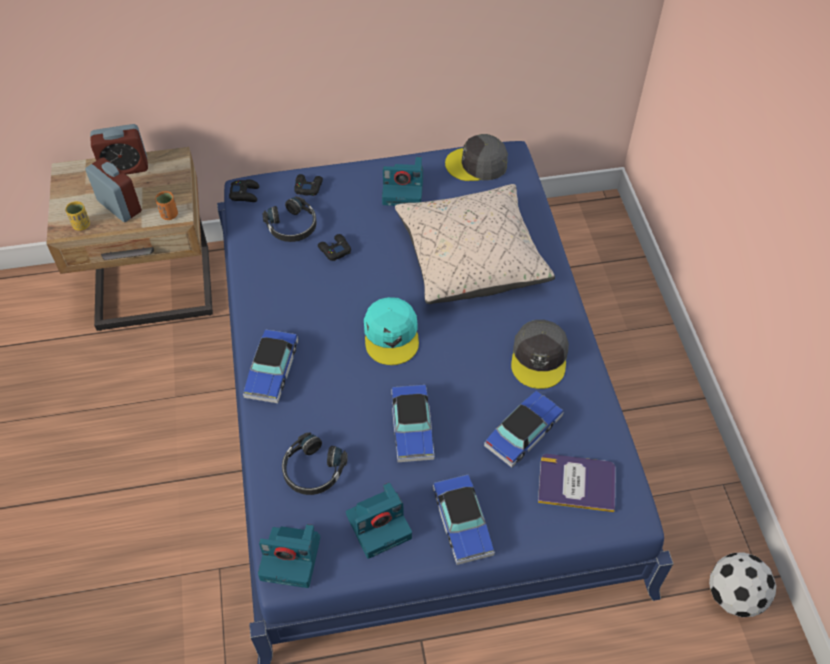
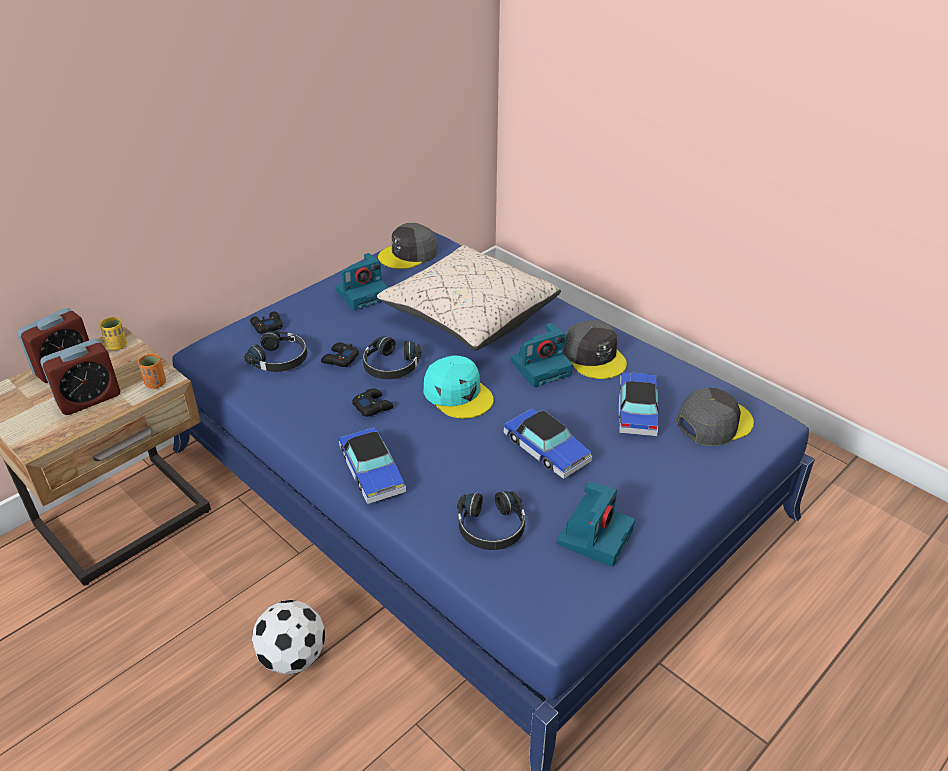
camera: 35 degrees left, 15 degrees down
(81, 225) = (56, 431): yellow cup -> yellow cup (117, 346)
(119, 206) = (89, 399): alarm clock -> alarm clock turned 135 degrees clockwise
(245, 194) = (206, 355): black game controller -> black game controller (373, 406)
(292, 558) = (545, 606): camera -> camera (541, 367)
(365, 278) = (391, 366): none -> black headphones
(462, 522) = (660, 496): toy car -> none
(576, 483) = (713, 422): book -> grey cap
(734, 596) = (844, 485): football -> football (294, 657)

